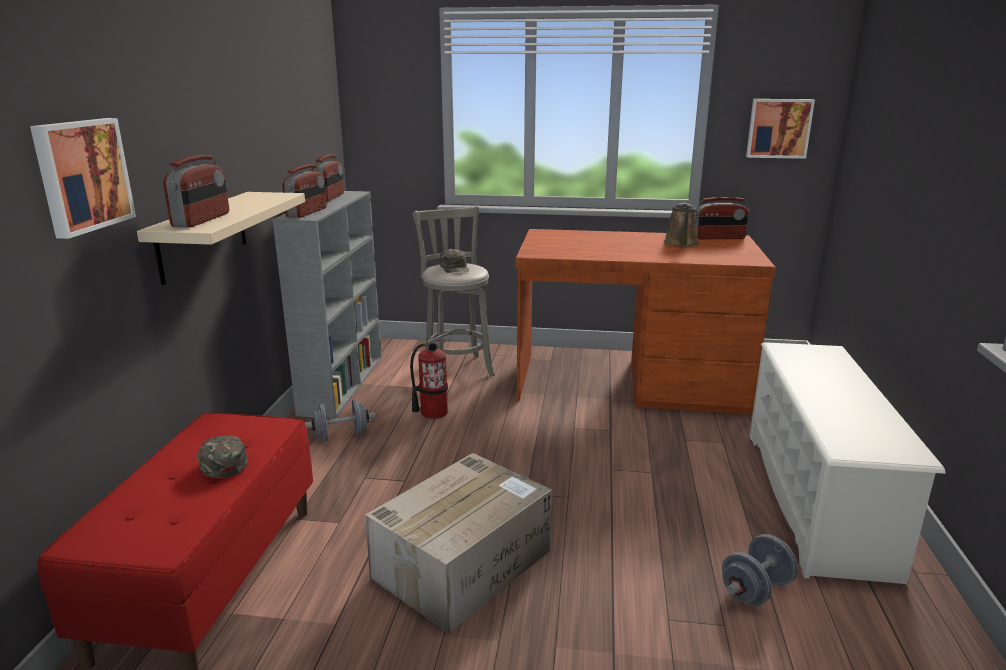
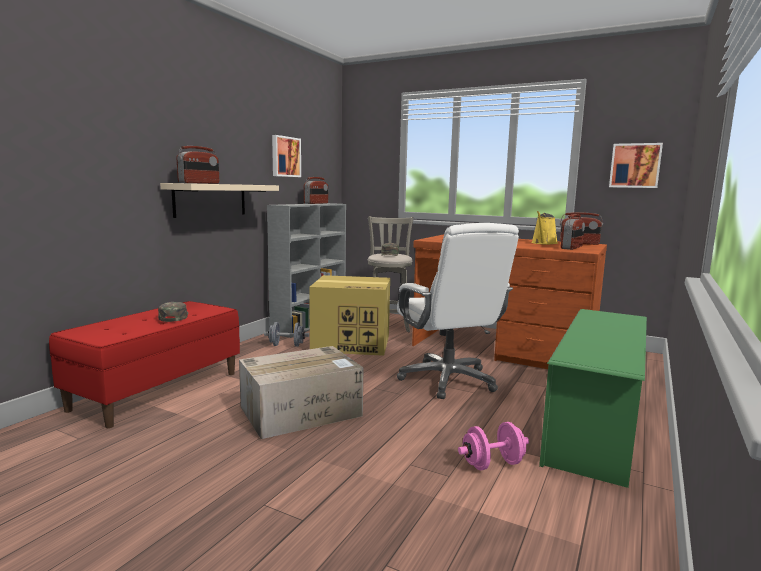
camera: 20 degrees right, 10 degrees down
(82, 175) = (127, 143): picture -> picture (285, 156)
(307, 212) = (291, 204): radio -> radio (572, 247)
(433, 412) = (352, 343): fire extinguisher -> cardboard box
(607, 457) = (448, 380): none -> white office chair
(681, 243) = (543, 243): brown watering can -> yellow watering can
(756, 590) = (492, 464): grey dumbbell -> pink dumbbell
(816, 499) = (594, 428): white shoe rack -> green shoe rack

